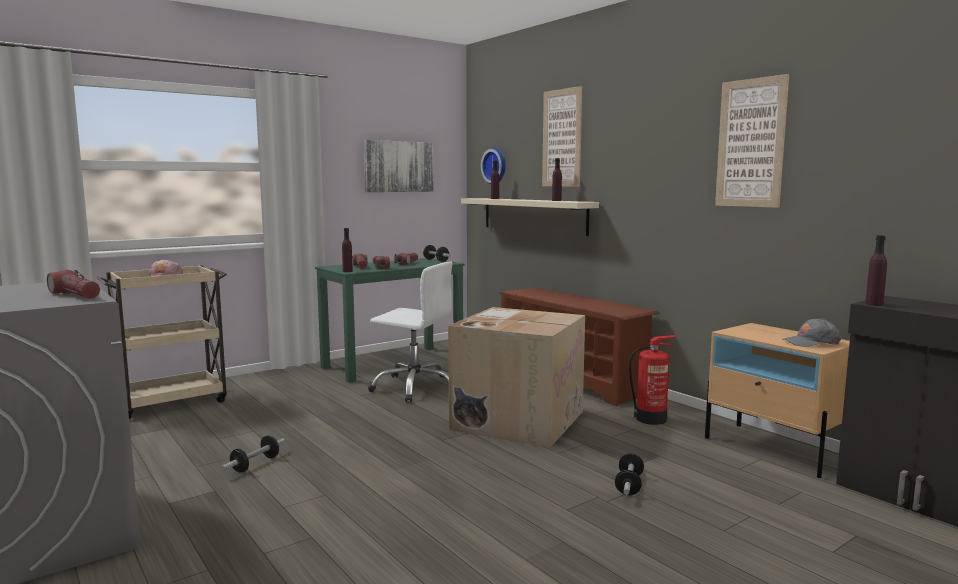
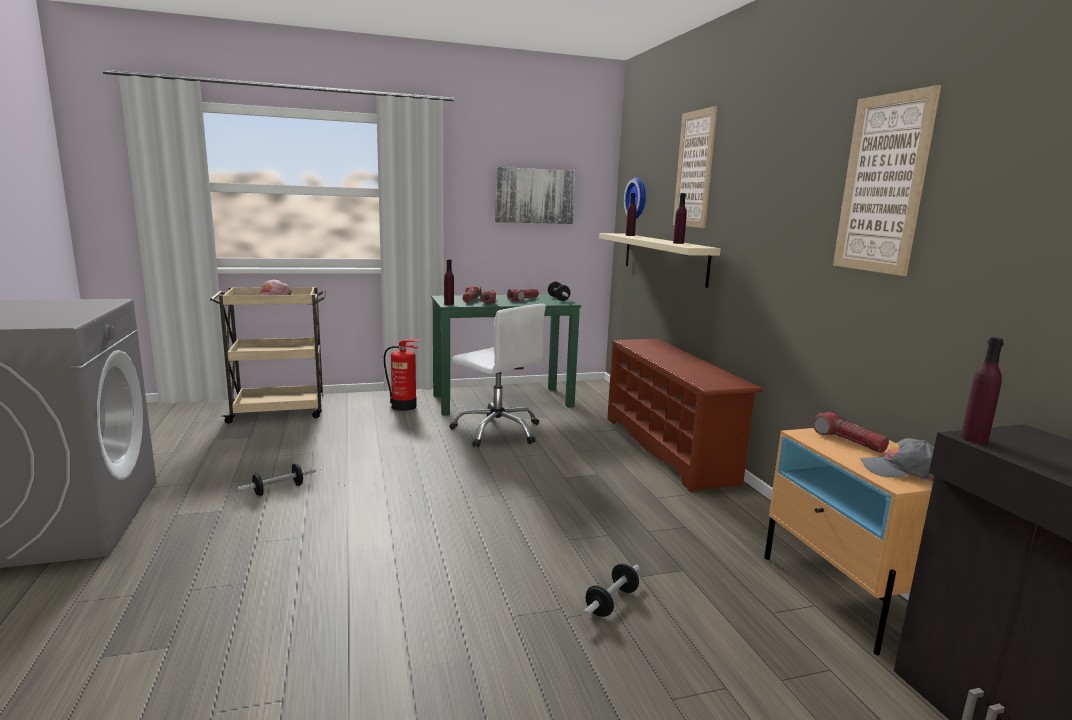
camera: 20 degrees right, 5 degrees up
(76, 295) = (65, 317): flashlight -> flashlight (848, 441)
(517, 419) = (564, 488): cardboard box -> none
(652, 419) = (719, 518): fire extinguisher -> fire extinguisher (404, 406)

